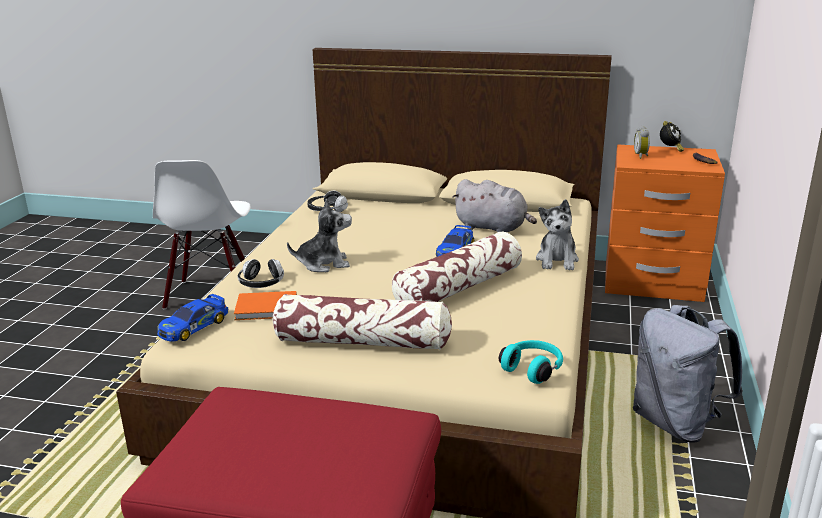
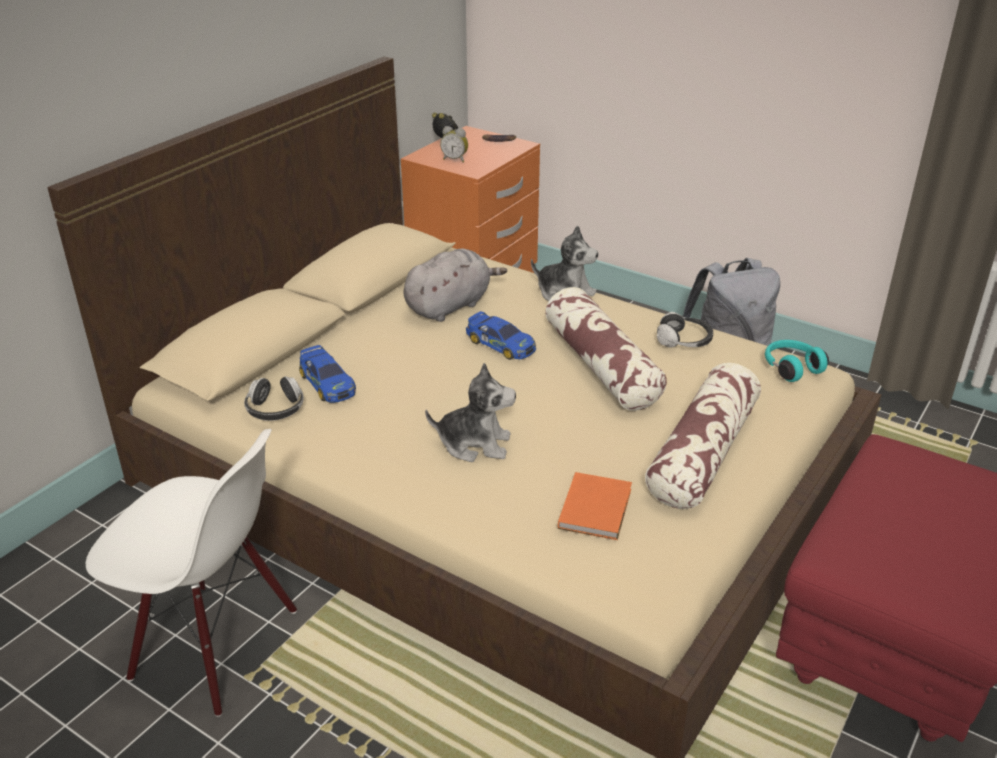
camera: 70 degrees left, 10 degrees up
(194, 326) = (617, 580): toy car -> toy car (327, 383)
(262, 283) = (506, 505): headphones -> headphones (684, 341)
(324, 264) = (475, 444): plush toy -> plush toy turned 90 degrees clockwise

